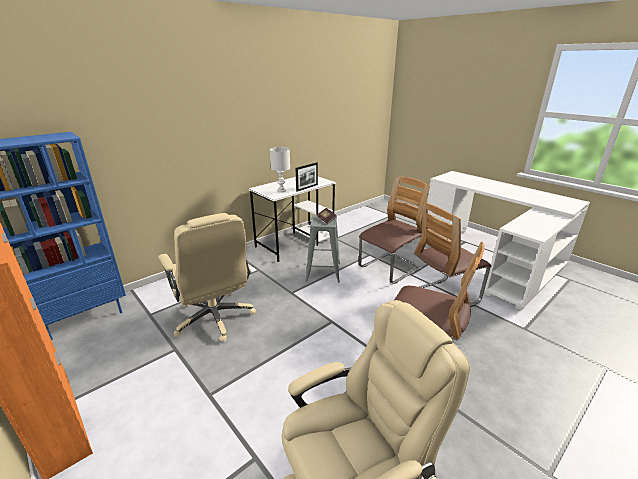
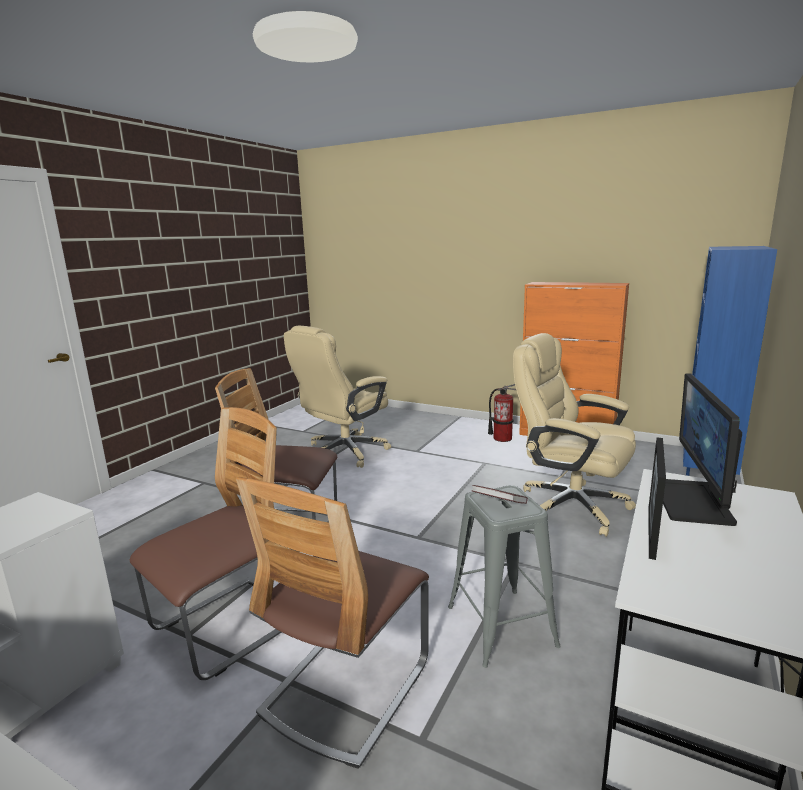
camera: 160 degrees right, 10 degrees down
(125, 450) = (502, 438): none -> fire extinguisher
(281, 190) = (694, 502): white table lamp -> monitor

